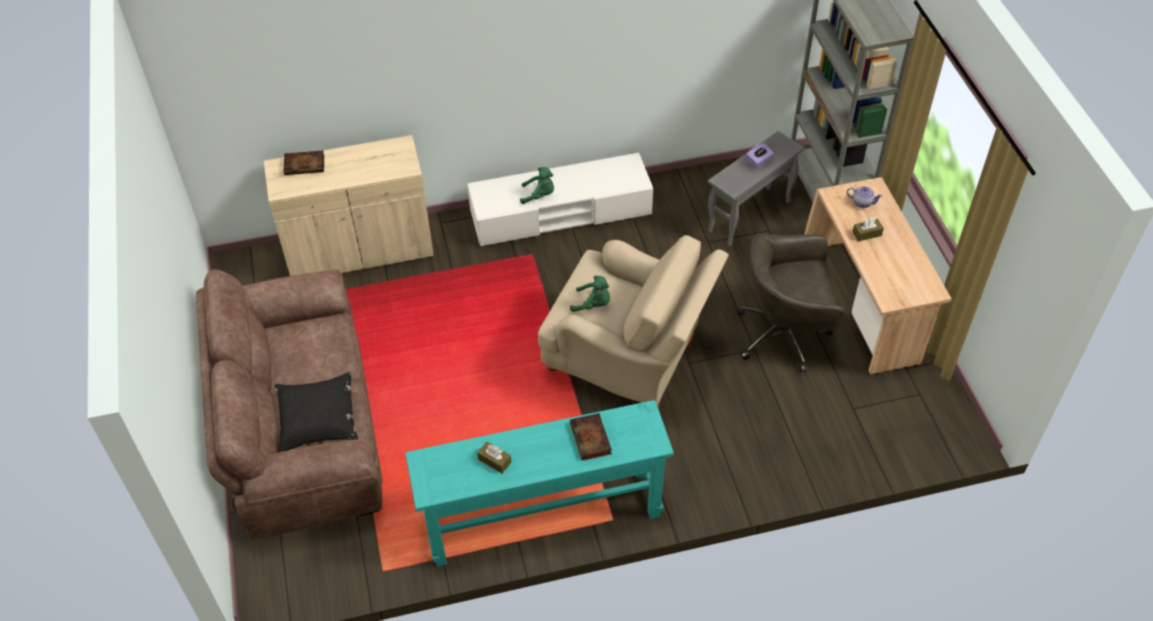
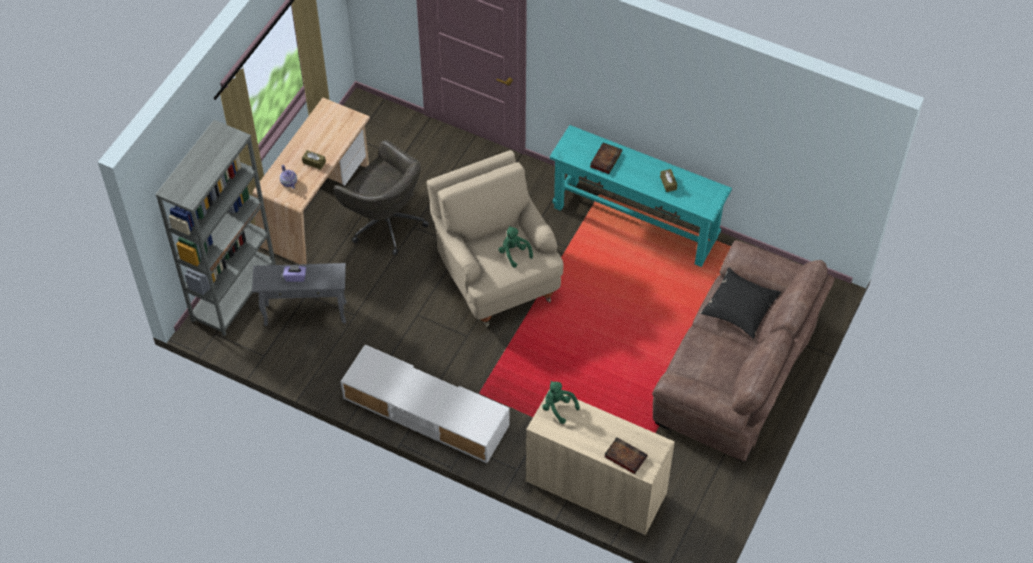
camera: 140 degrees left, 5 degrees up
(539, 195) = (446, 396): green plush toy -> green plush toy (558, 407)

